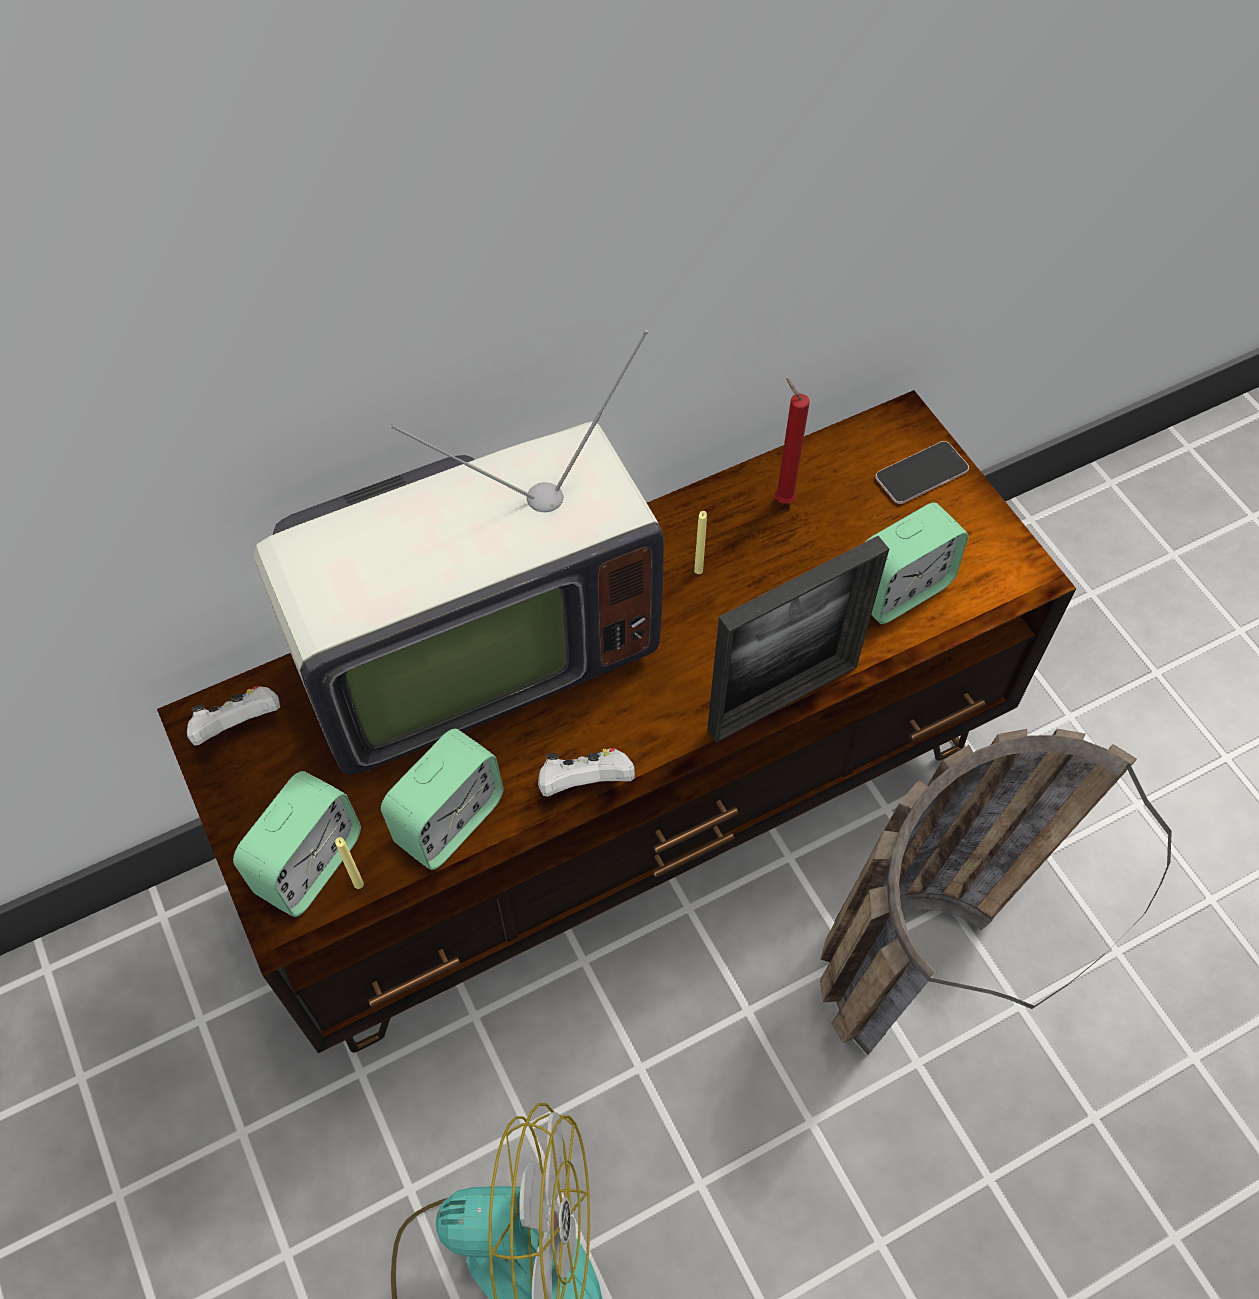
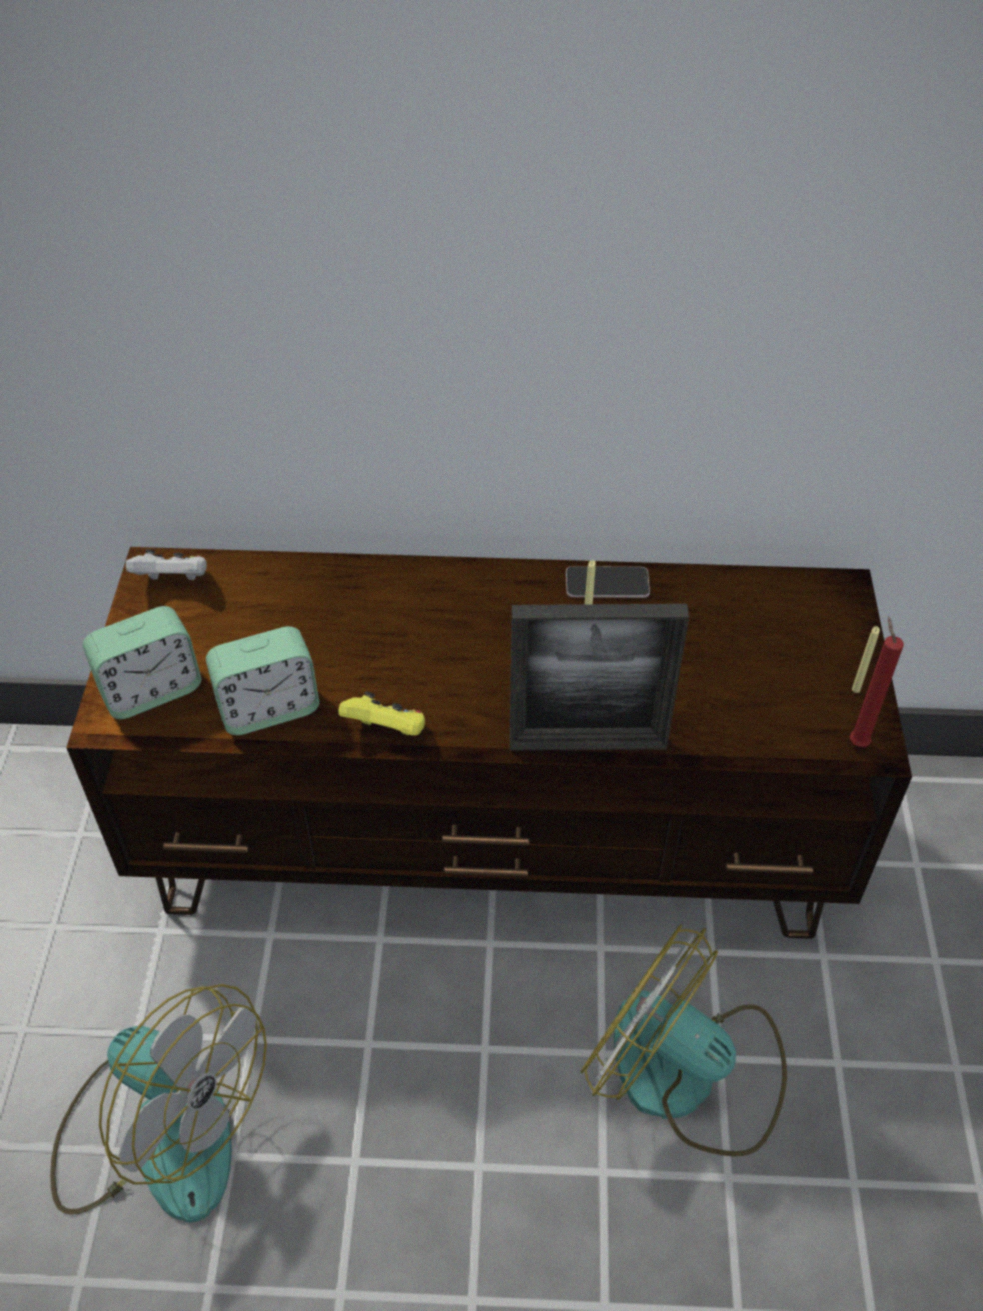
camera: 30 degrees right, 10 degrees down
(358, 884) = (174, 720): yellow candle -> yellow candle (856, 689)
(468, 654) = (367, 605): television -> none
(585, 783) = (387, 730): white game controller -> yellow game controller
(781, 498) = (694, 601): red candle -> red candle (856, 741)
(900, 589) = (747, 709): alarm clock -> none
(921, 473) = (830, 632): phone -> phone (607, 583)
(933, 935) = (686, 1075): basket -> fan

